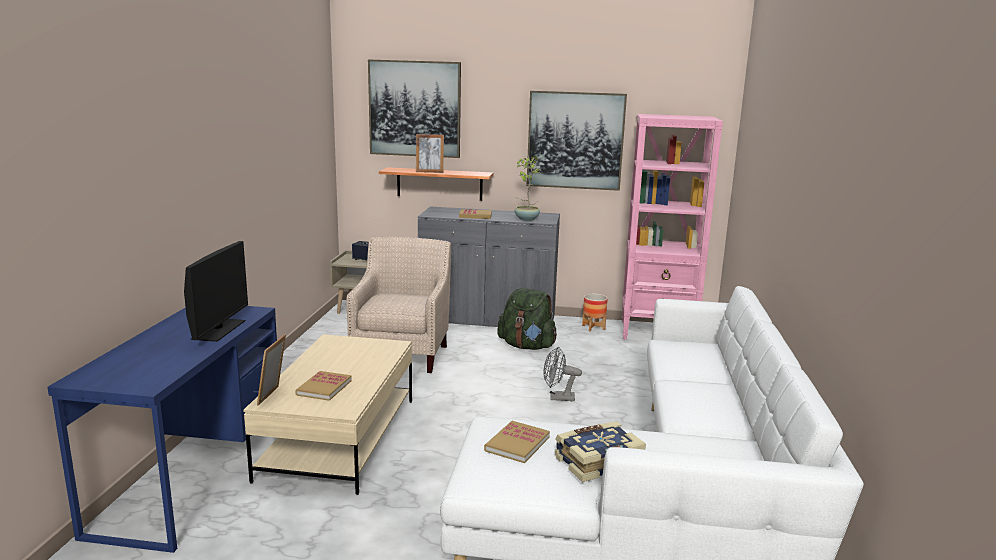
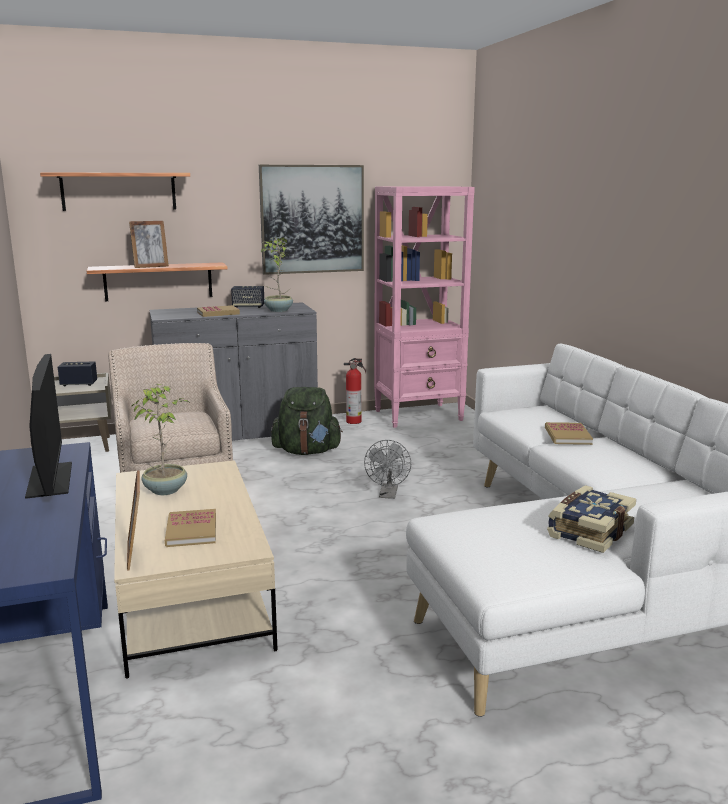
camera: 25 degrees left, 0 degrees up
(340, 354) = (166, 489): none -> potted plant
(415, 109) = (119, 191): picture -> shelf
(508, 212) = (248, 307): none -> speaker
(517, 444) = (496, 533): book -> book (567, 436)
(557, 398) = (388, 495): grey fan -> grey fan turned 60 degrees counterclockwise
(593, 327) = (355, 421): planter -> fire extinguisher

